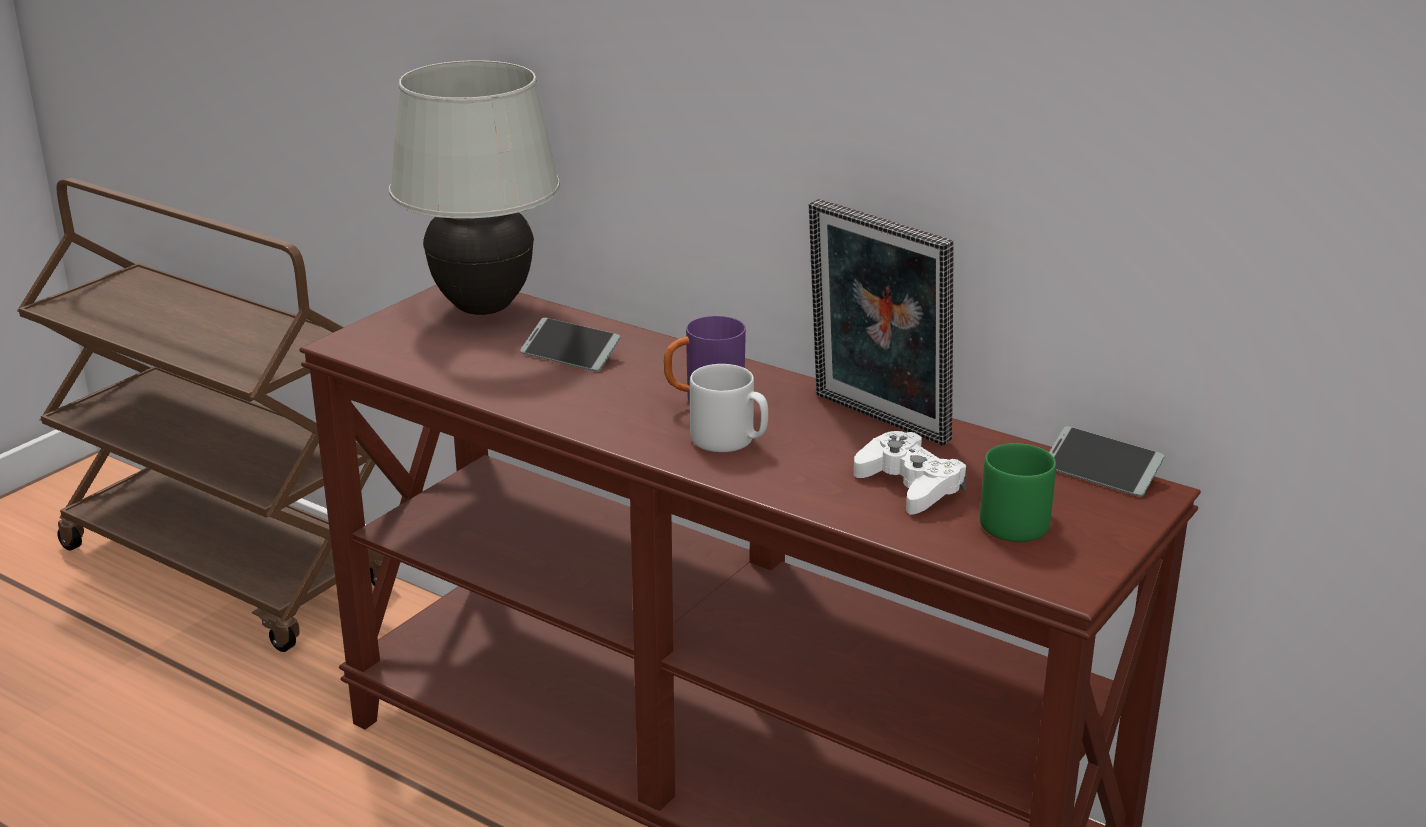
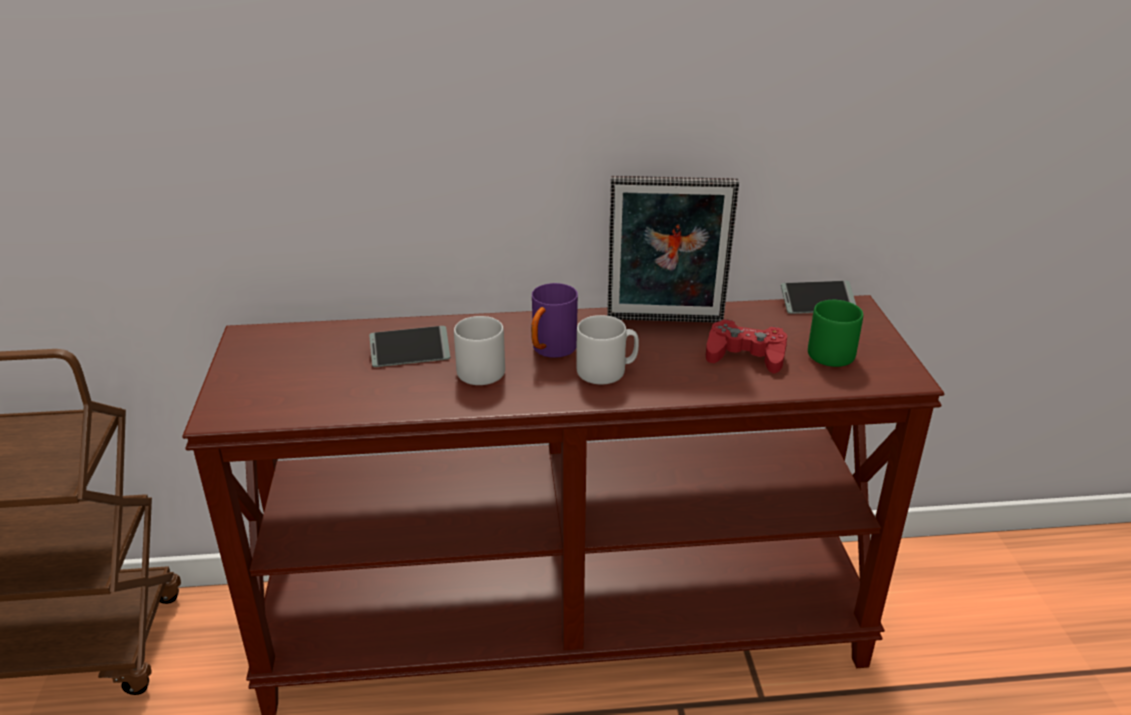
camera: 40 degrees left, 5 degrees up
(482, 308) = (289, 344): white table lamp -> none
(613, 392) = (482, 369): none -> grey mug
(909, 485) = (745, 355): white game controller -> red game controller

